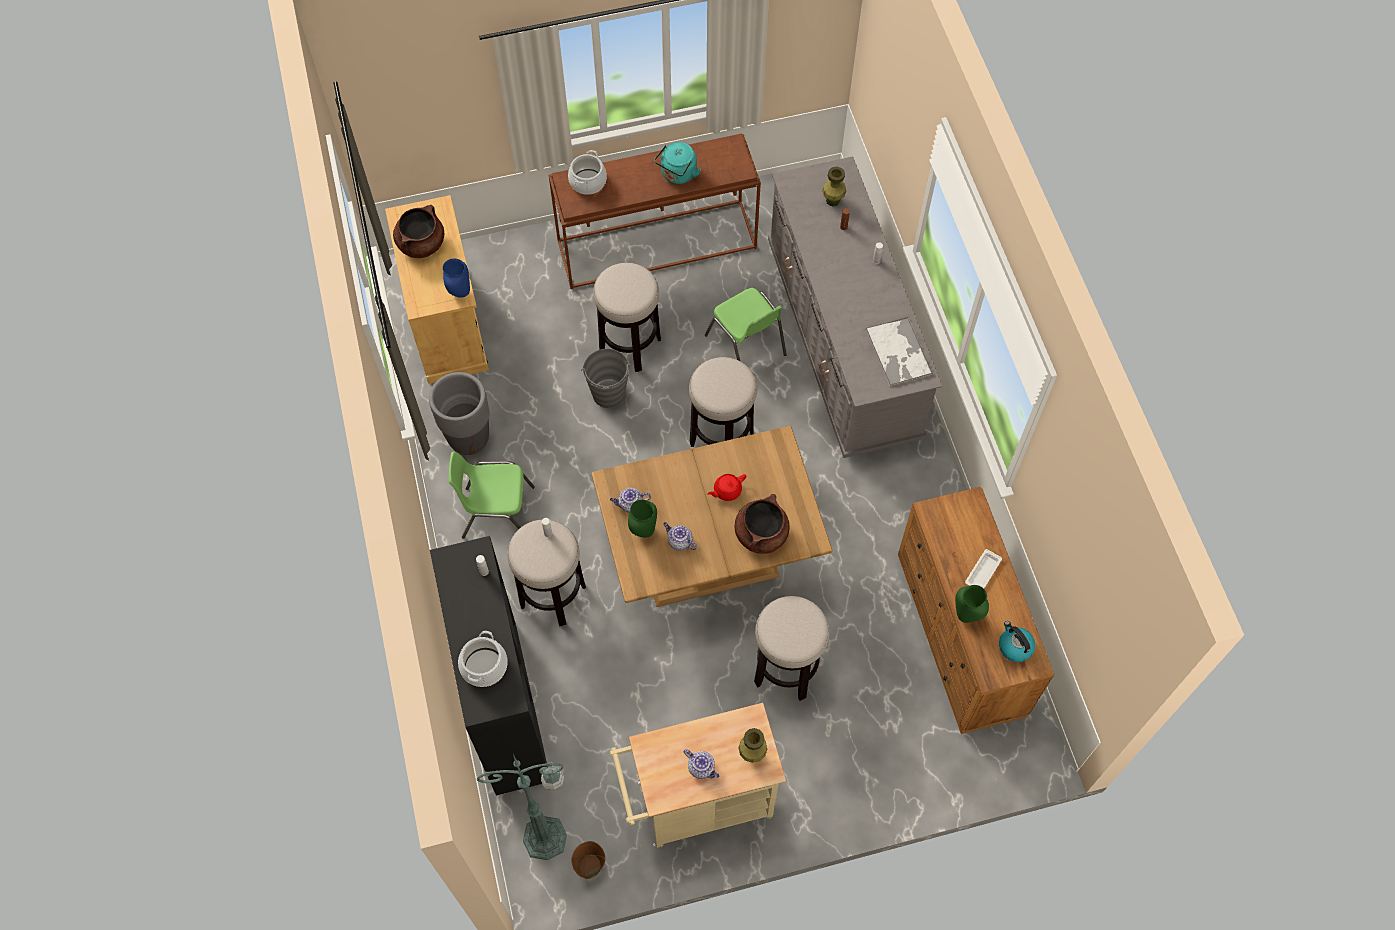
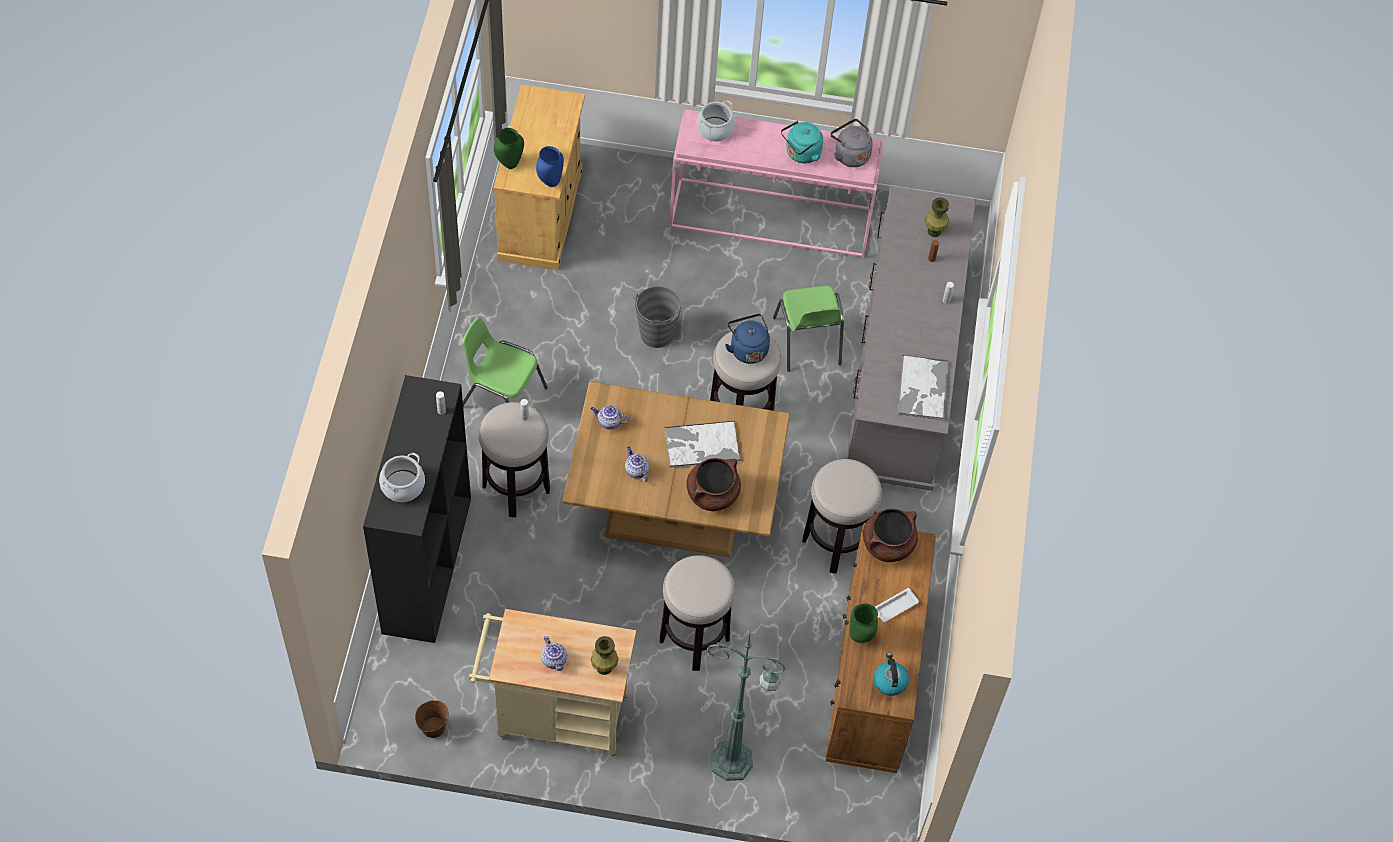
camera: 20 degrees right, 5 degrees down
(421, 244) = (537, 127): brown cooking pot -> brown cooking pot (888, 544)
(469, 438) = (509, 323): grey planter -> none
(547, 838) = (408, 688): green floor lamp -> green floor lamp (734, 762)
(630, 346) = (698, 299): stool -> stool (836, 544)
(643, 530) = (609, 448): green vase -> green vase (509, 163)
(657, 243) = (772, 218): brown console table -> pink console table
(721, 158) = (850, 154): none -> grey kettle
(721, 379) = (747, 348): none -> blue kettle
(727, 491) = (701, 445): red teapot -> tray

